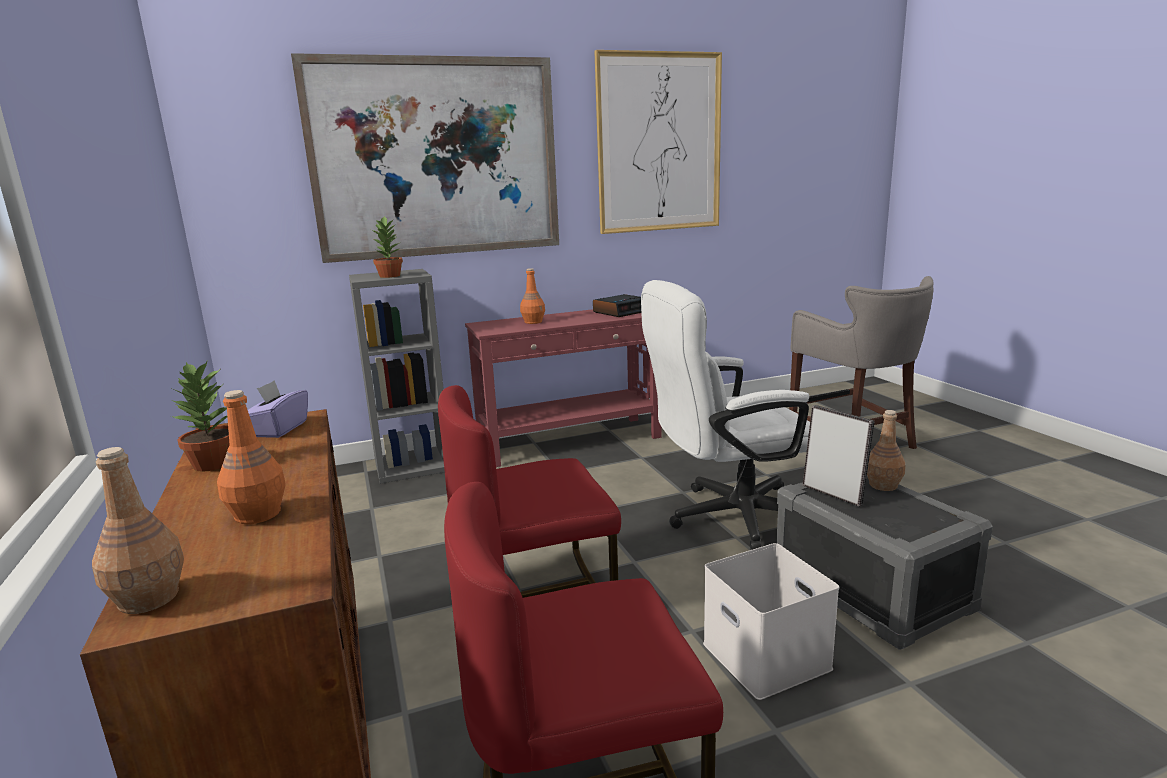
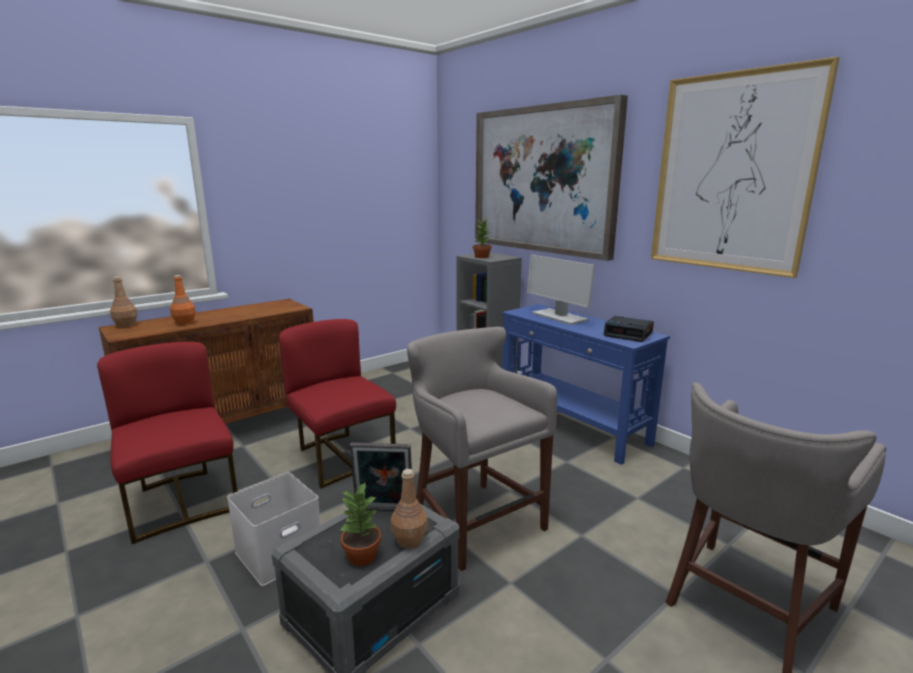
camera: 70 degrees right, 0 degrees up
(213, 464) = (241, 308): potted plant -> potted plant (361, 556)
(279, 429) = (282, 308): purple tissue box -> none
(533, 322) = (558, 317): orange bottle -> monitor
(571, 441) = (572, 426): red console table -> blue console table
(728, 517) = (474, 519): white office chair -> grey stool
(834, 494) = (384, 511): picture frame -> picture frame turned 60 degrees clockwise

